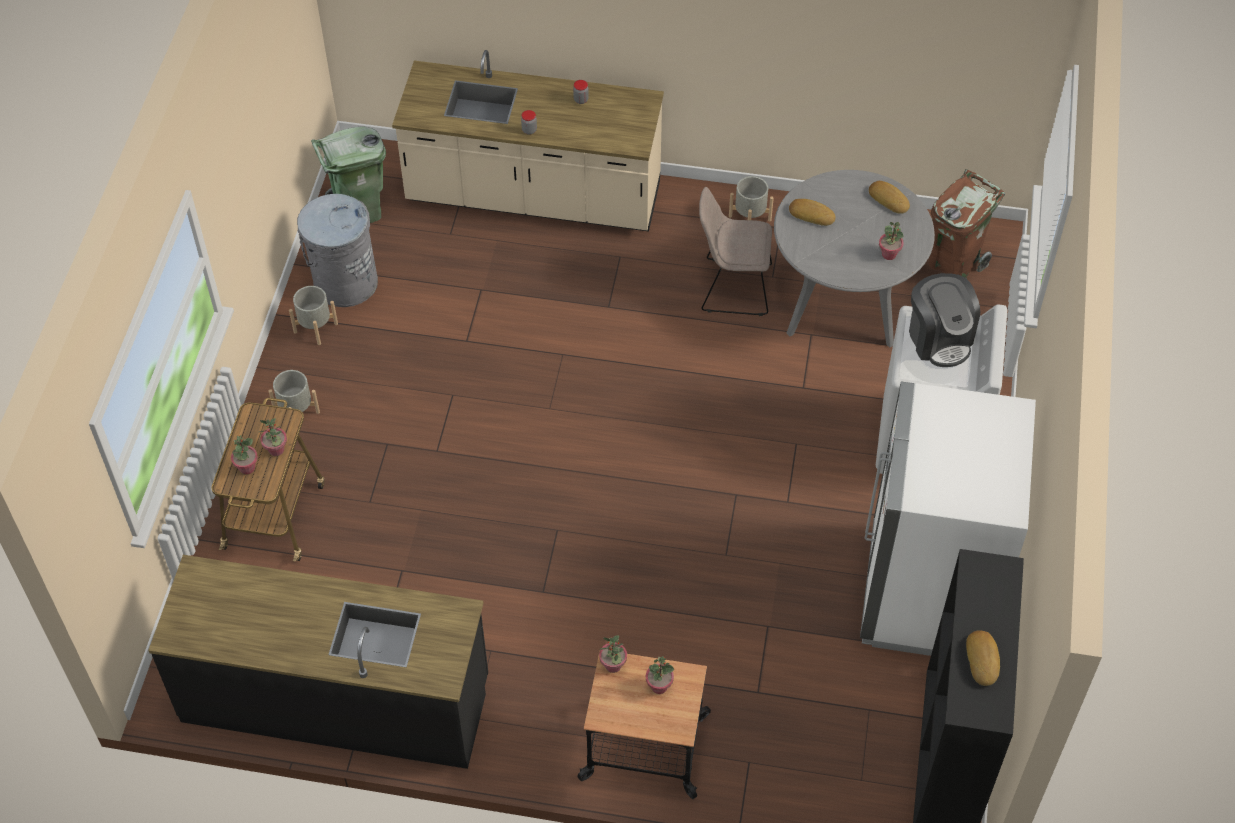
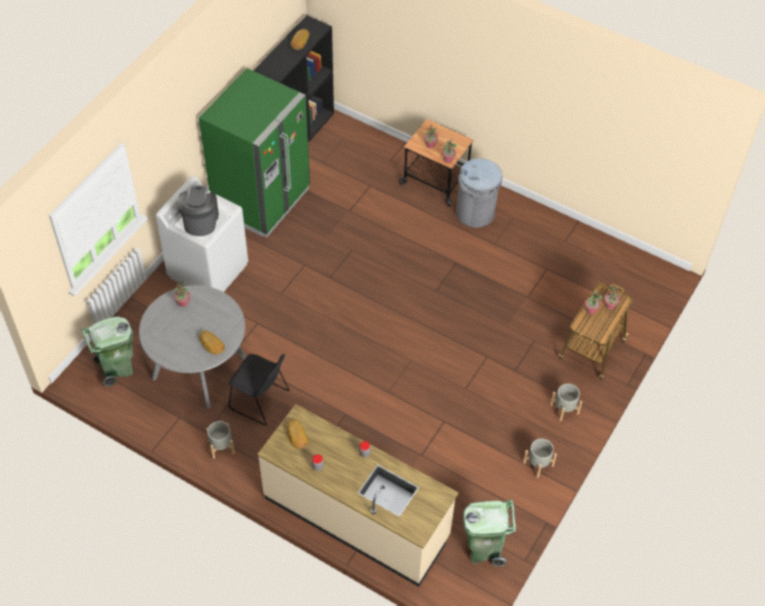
camera: 160 degrees left, 0 degrees up
(336, 699) = (580, 246): black counter -> none
(345, 282) = (510, 492): grey trash can -> grey trash can (475, 213)
(732, 287) = (261, 401): beige chair -> black chair
(889, 199) = (157, 338): bread -> bread (296, 436)
(926, 593) = (261, 200): white fridge -> green fridge
(954, 264) = (116, 368): brown trash can -> green trash can

